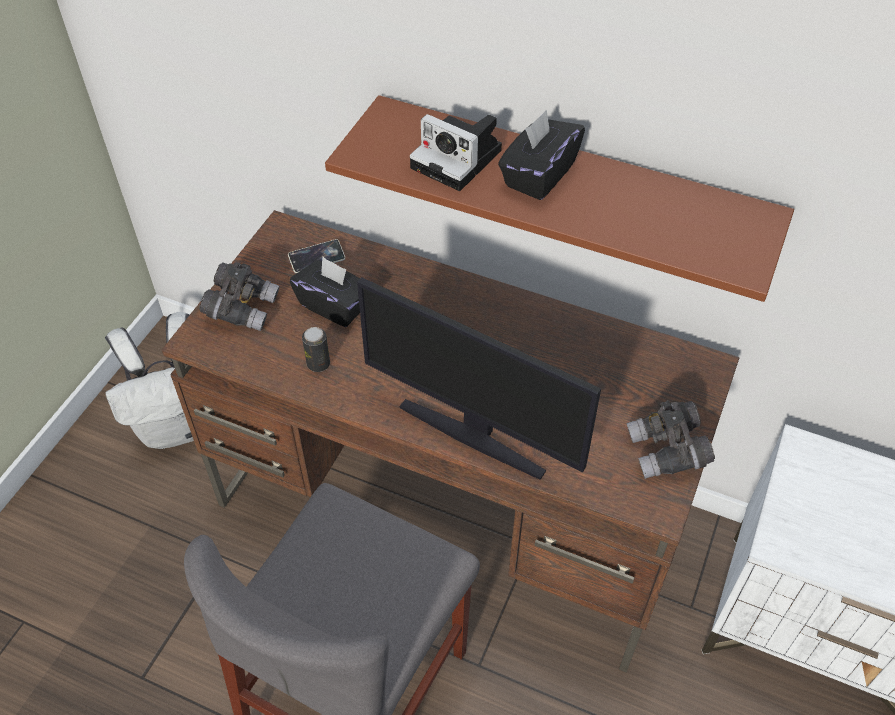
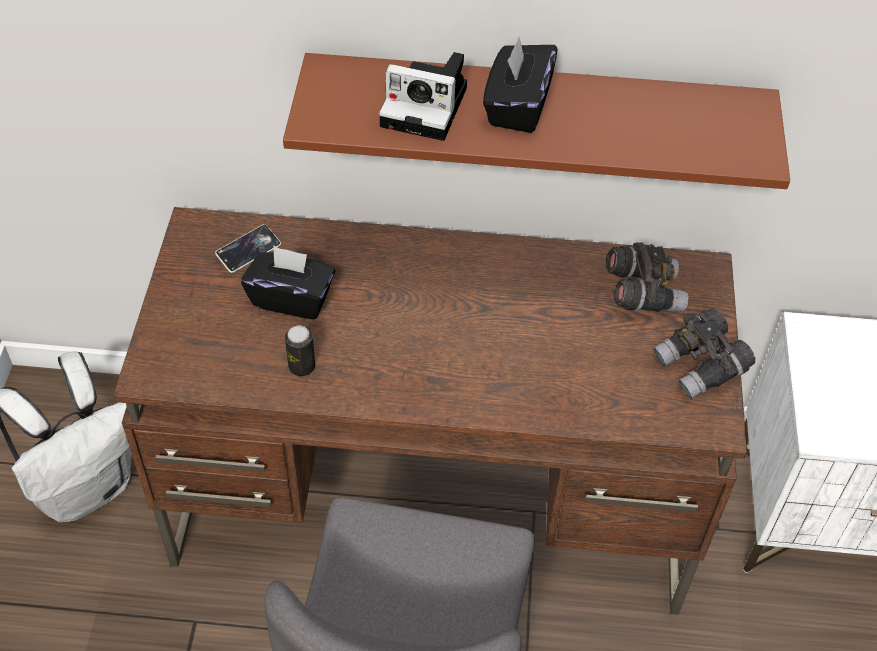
camera: 20 degrees left, 0 degrees up
(242, 308) = (187, 326): grey binoculars -> grey binoculars (642, 293)
(473, 435) = (501, 400): monitor -> none

